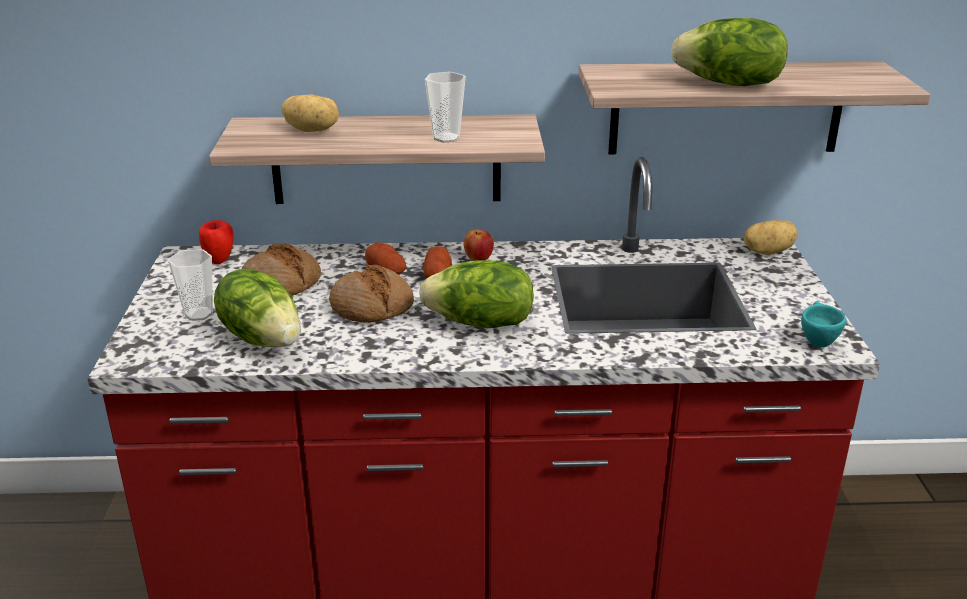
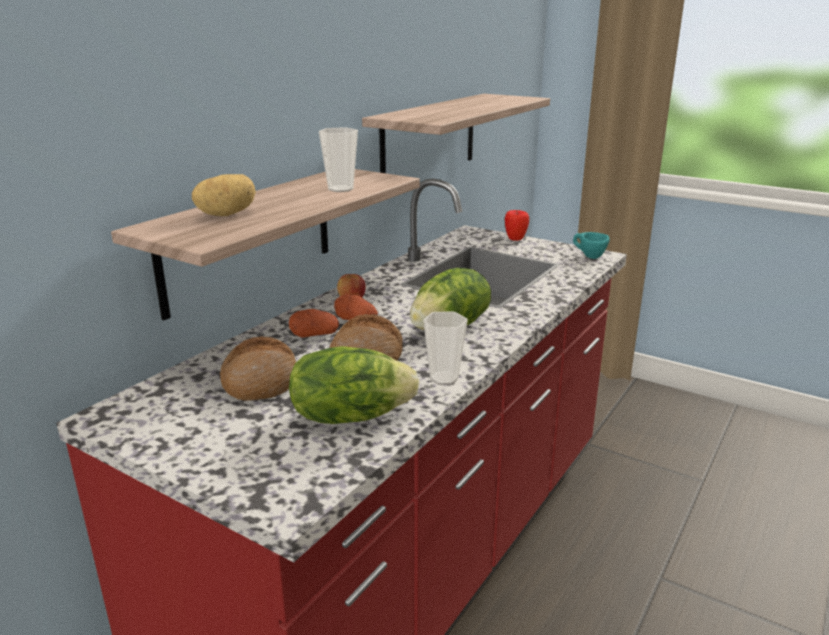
camera: 55 degrees left, 5 degrees down
(199, 314) = (252, 438): cup -> cup (444, 379)
(220, 261) = (156, 399): apple -> apple (515, 239)
(729, 84) = (472, 109): lettuce -> none
(767, 251) = (474, 233): potato -> none

